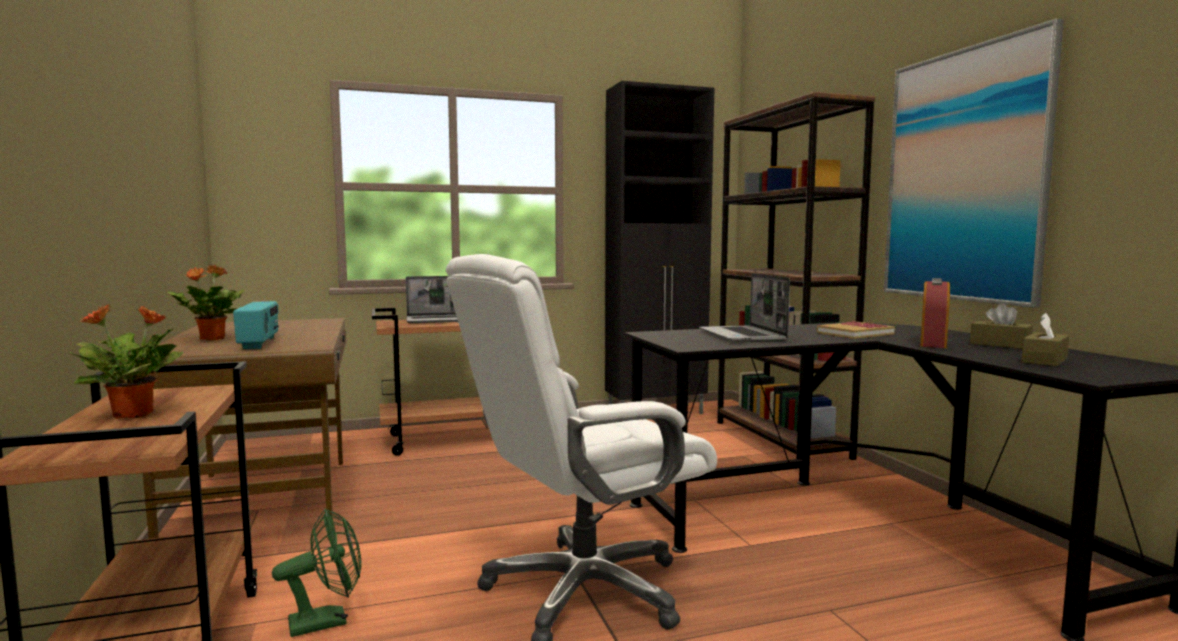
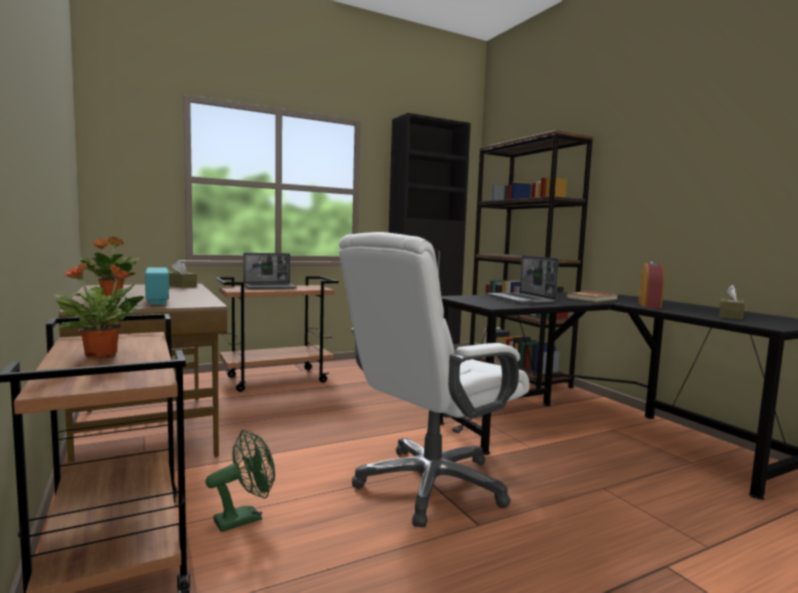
camera: 10 degrees left, 0 degrees up
(963, 176) = (658, 193): picture -> none
(1000, 345) = (691, 306): brown tissue box -> brown tissue box (181, 286)

